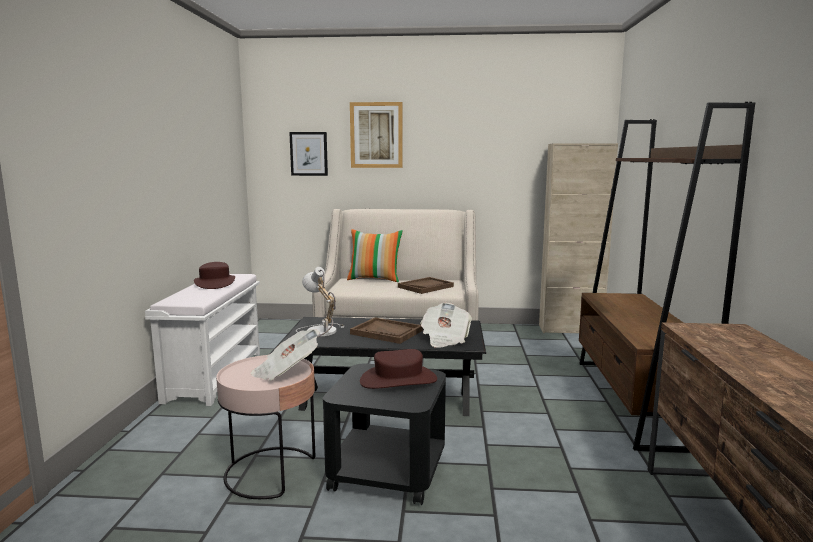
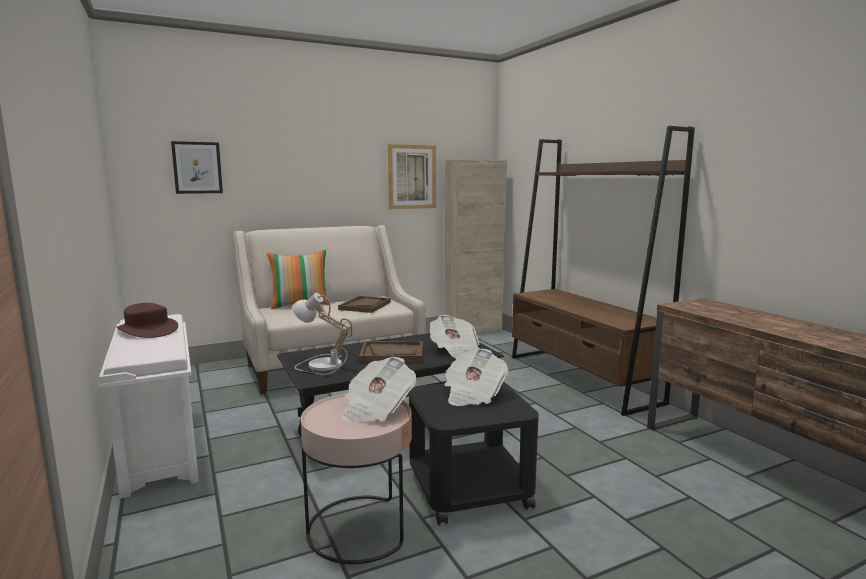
camera: 30 degrees left, 0 degrees up
(376, 135) = (278, 148): picture -> picture (412, 177)
(398, 380) = (473, 394): brown hat -> newspaper

